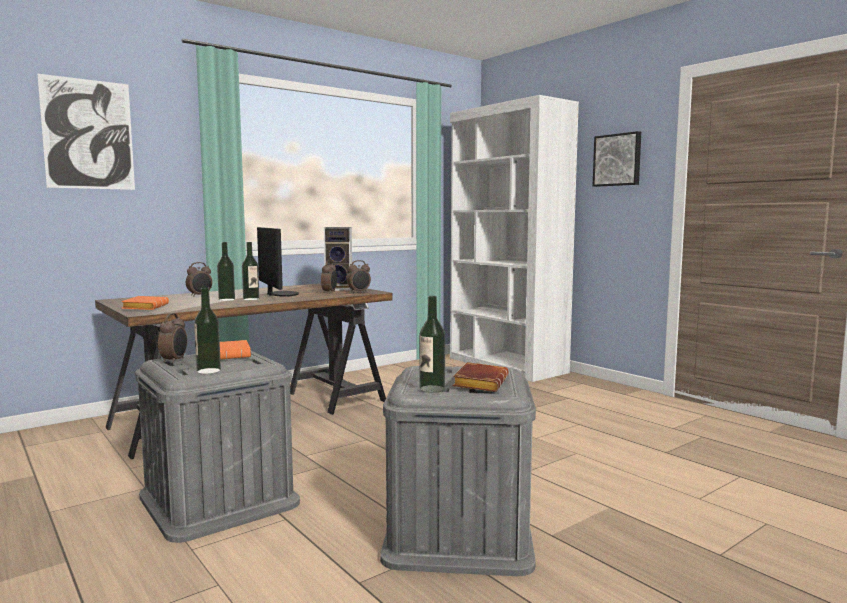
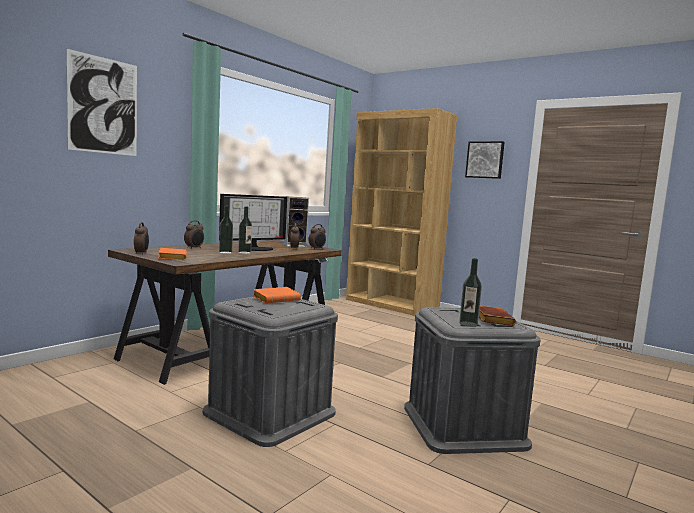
camera: 15 degrees left, 0 degrees up
(174, 361) = (243, 303): alarm clock -> alarm clock (141, 253)
(208, 371) = (286, 311): bottle -> none
(279, 294) = (257, 248): monitor -> monitor turned 90 degrees clockwise
(506, 365) = (391, 305): white bookcase -> brown bookcase

